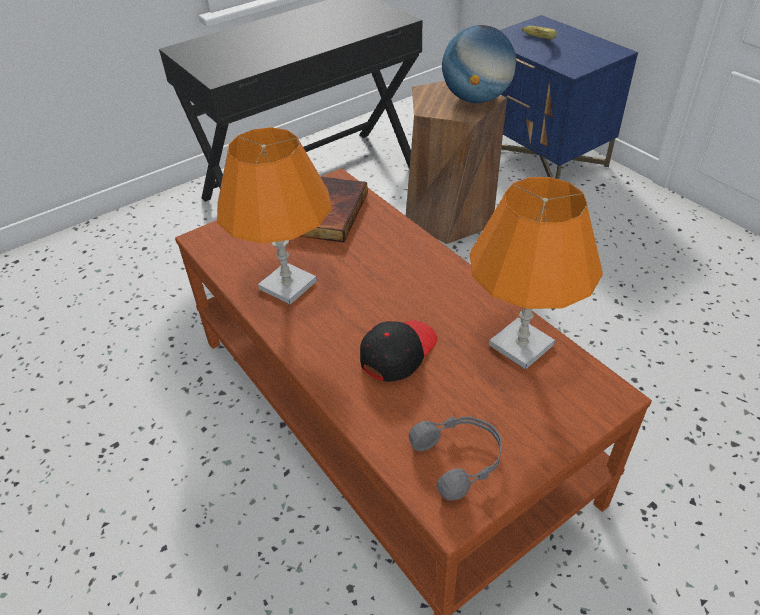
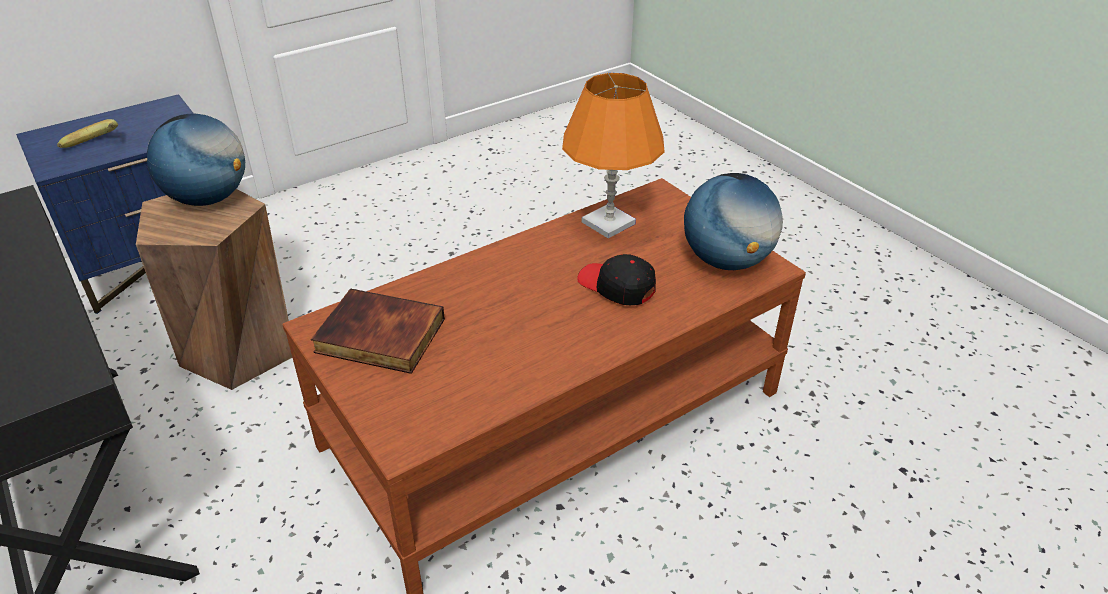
camera: 90 degrees left, 5 degrees down
(287, 285) = (512, 360): orange table lamp -> none
(460, 459) = (726, 261): grey headphones -> globe

